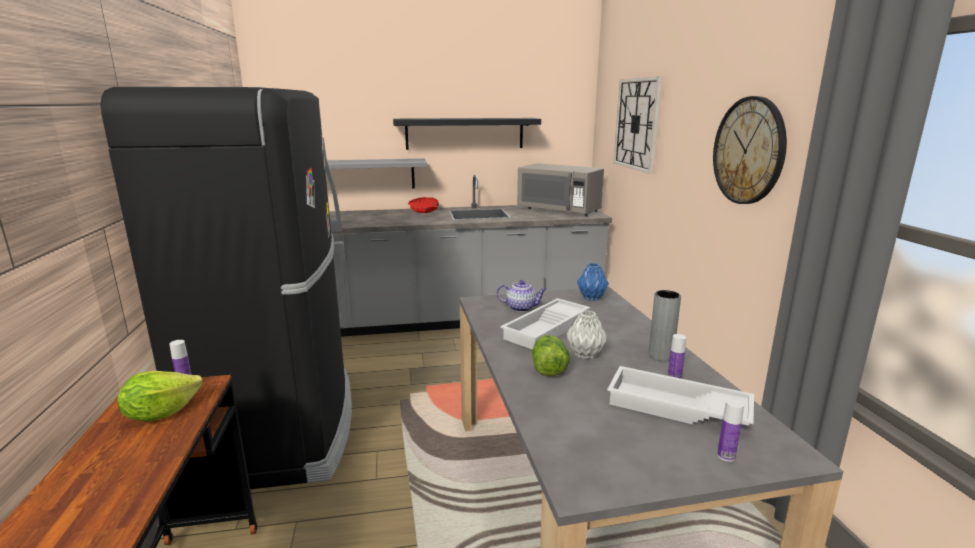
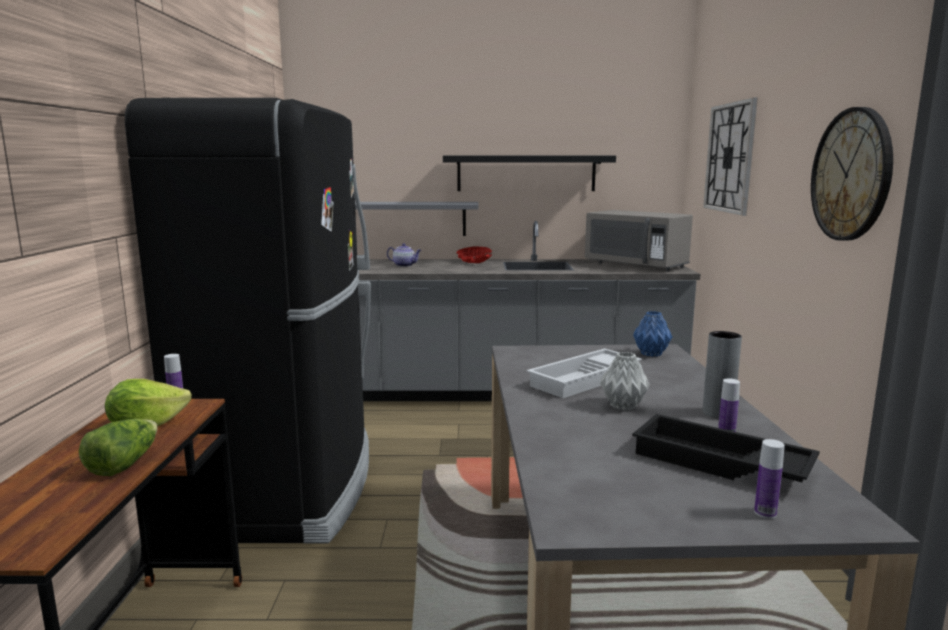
camera: 10 degrees right, 5 degrees down
(521, 308) = (561, 359): teapot -> teapot (404, 265)
(548, 367) = (573, 414): lettuce -> lettuce (124, 464)
(676, 408) = (718, 463): white tray -> black tray

